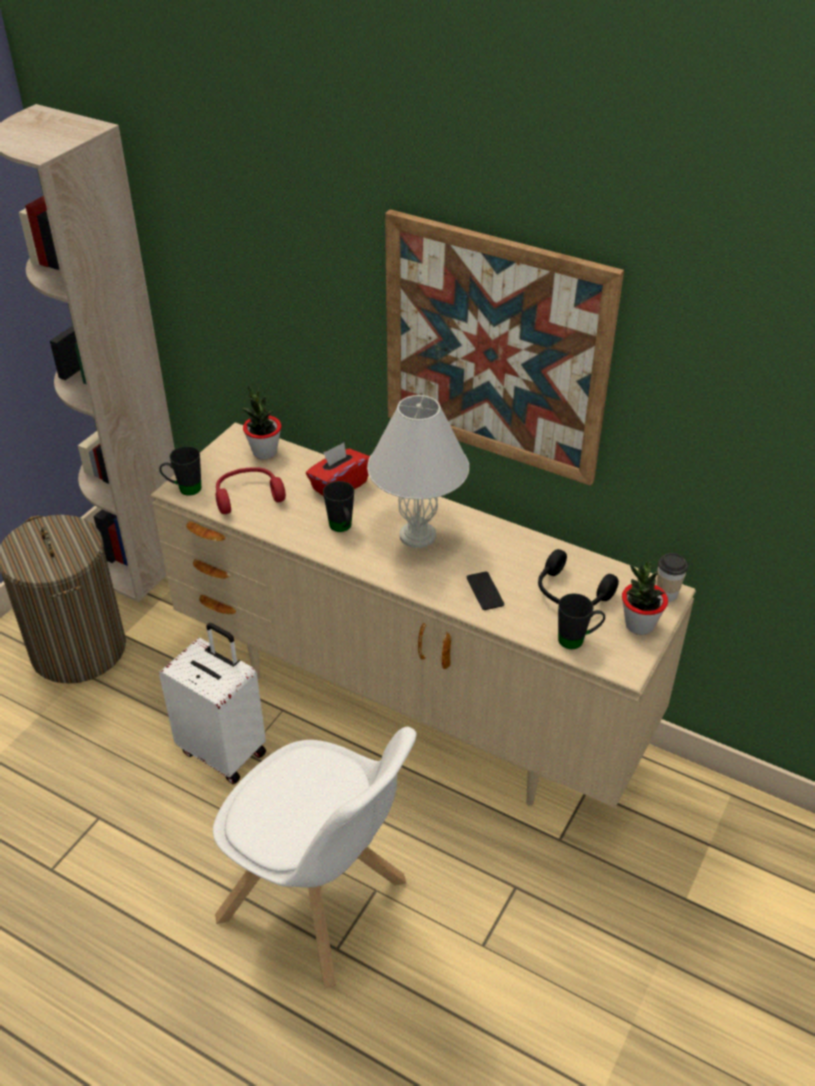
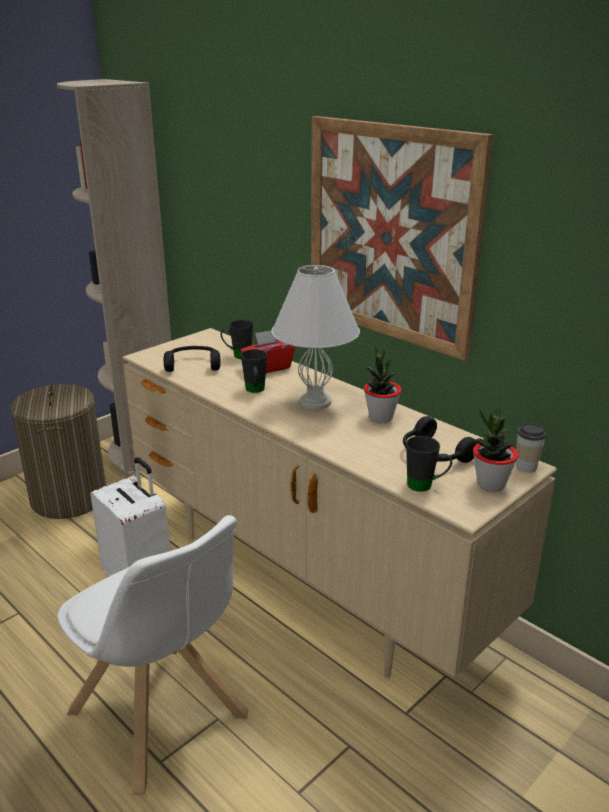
camera: 15 degrees right, 15 degrees down
(184, 489) = (148, 356): black mug -> black mug (237, 355)
(248, 496) = (193, 365): red headphones -> black headphones
(264, 452) = (221, 344): potted plant -> potted plant (380, 417)
(485, 591) = (355, 442): phone -> none

